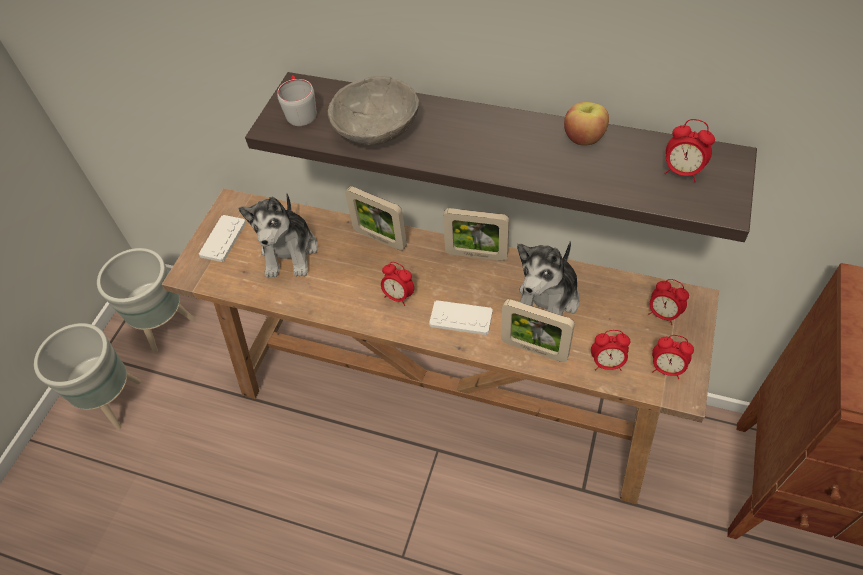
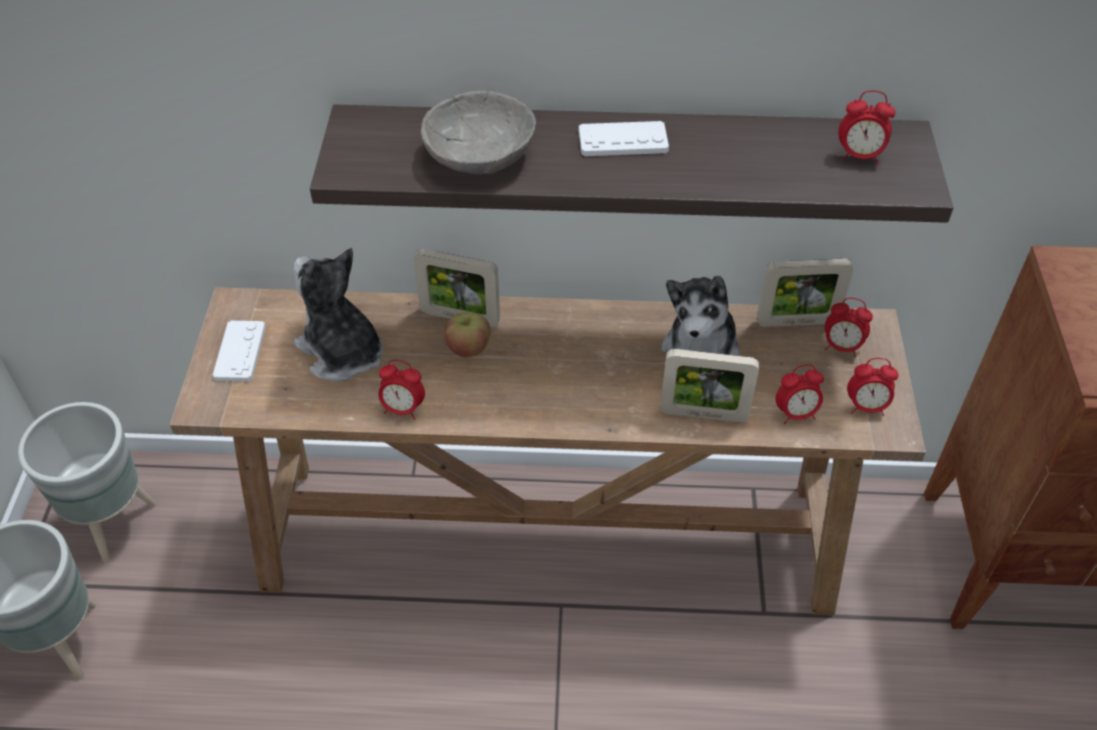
camera: 20 degrees left, 5 degrees down
(290, 252) = (342, 353): plush toy -> plush toy turned 150 degrees clockwise
(300, 111) = (371, 148): grey mug -> none
(398, 296) = (510, 382): alarm clock -> alarm clock (403, 409)
(461, 318) = (600, 394): white game controller -> white game controller (623, 141)
(476, 255) = (593, 316): picture frame -> picture frame (797, 322)
(584, 138) = (735, 134): apple -> apple (468, 348)

